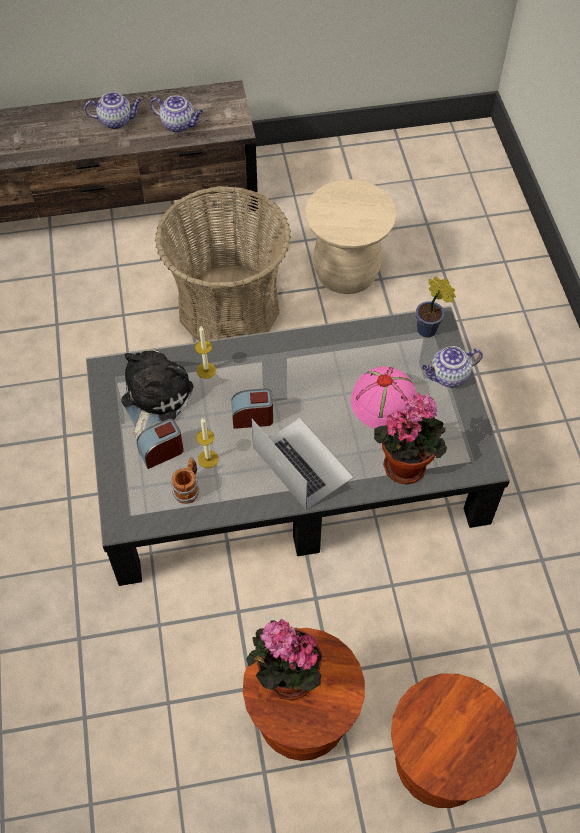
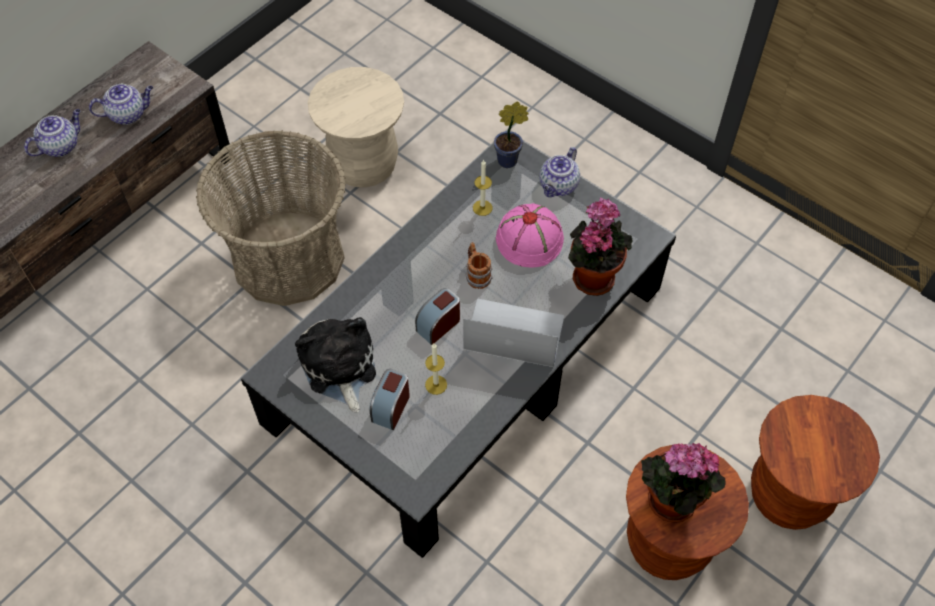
camera: 40 degrees left, 0 degrees up
(188, 488) = (443, 419): mug -> mug (477, 274)
(206, 370) = (361, 313): candle -> candle (482, 208)

